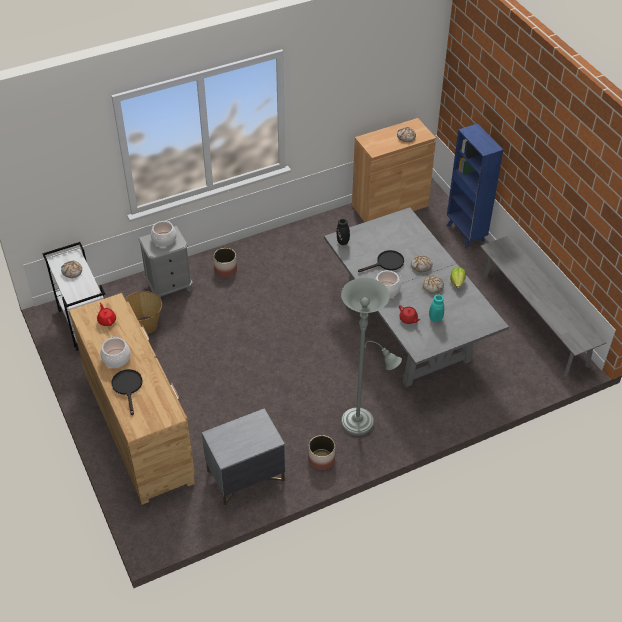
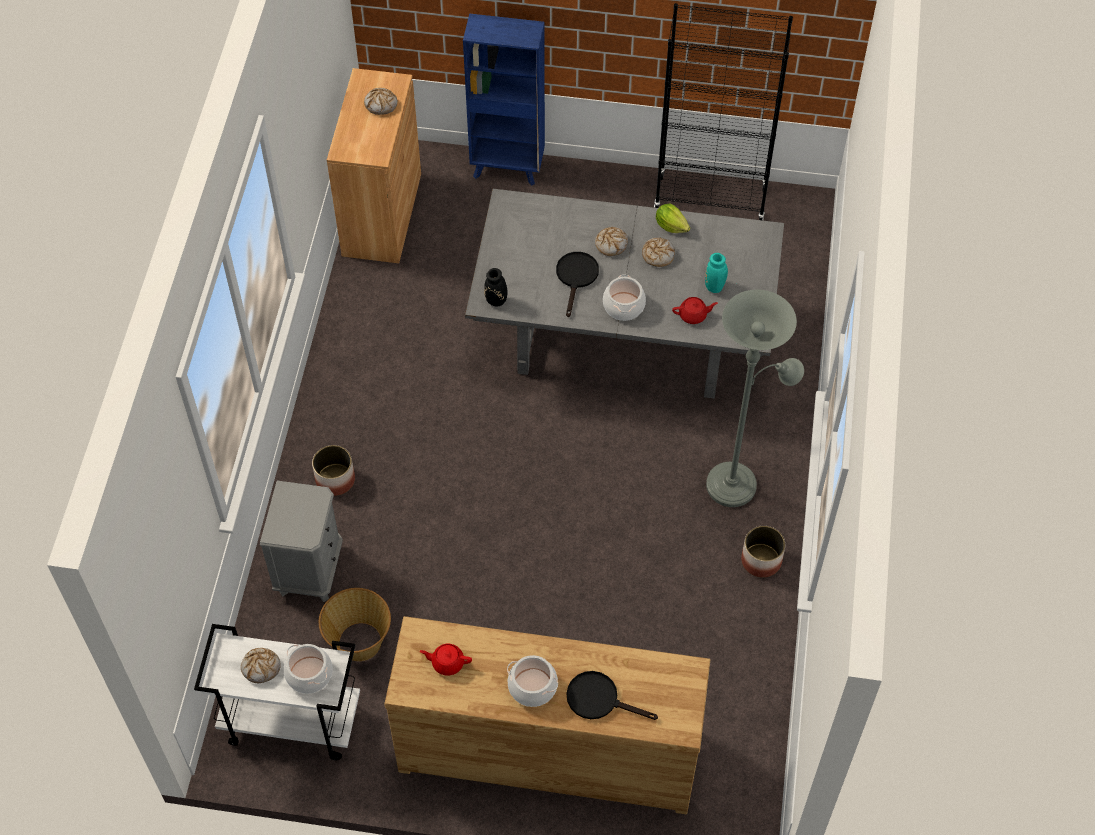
camera: 55 degrees left, 10 degrees up
(164, 239) = (293, 511): cooking pot -> cooking pot (309, 674)
(245, 477) = (727, 663): grey nightstand -> none
(533, 320) = (711, 198): grey bench -> black bookcase

